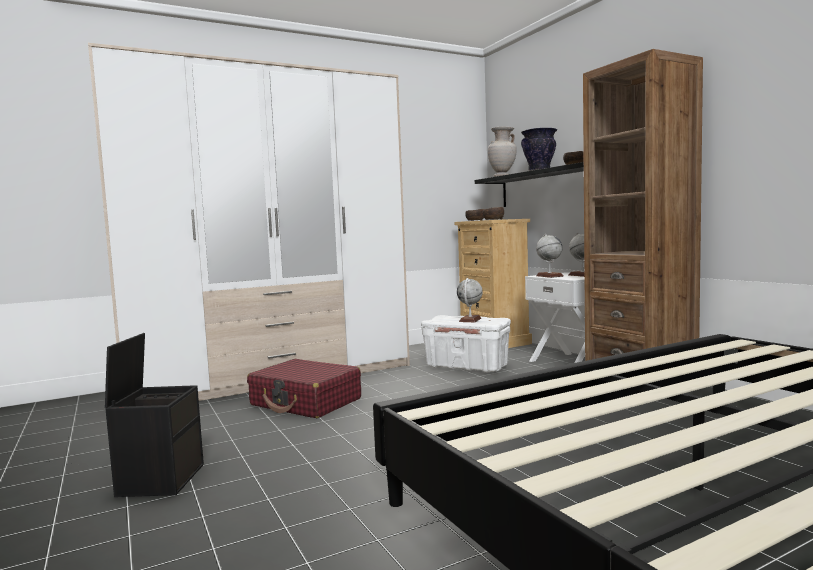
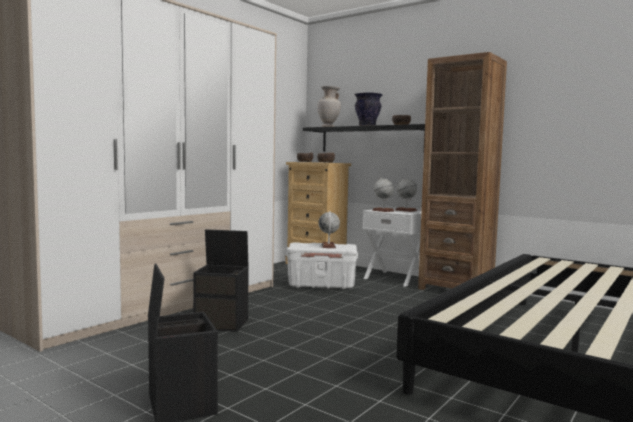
camera: 25 degrees left, 0 degrees up
(306, 402) = (222, 324): red suitcase -> black storage box

